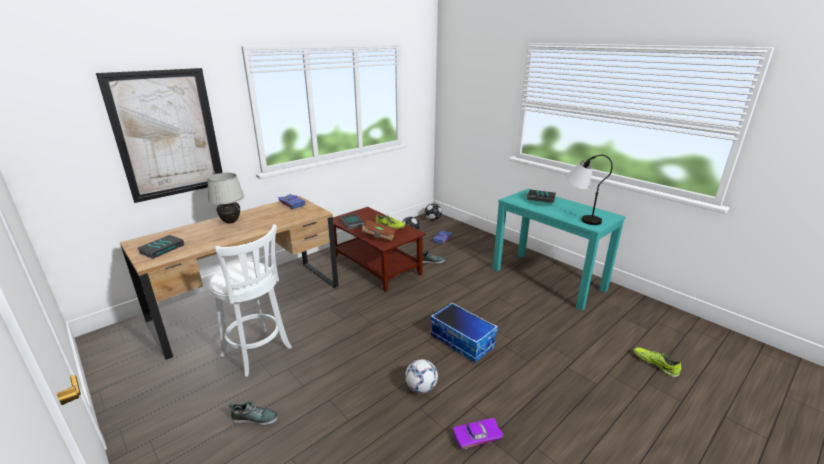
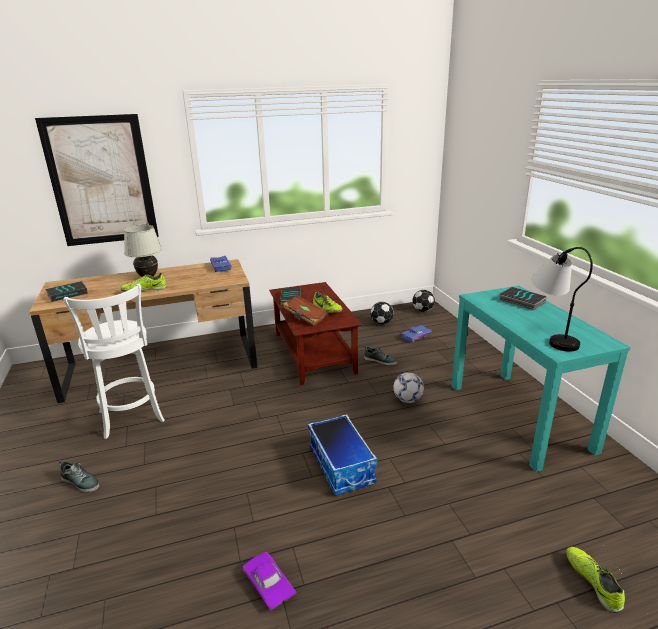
camera: 25 degrees right, 0 degrees up
(241, 233) = (144, 290): none -> shoe
(421, 388) = (252, 505): football -> football (407, 400)
(477, 438) = (267, 586): purple toy car -> purple toy car turned 45 degrees clockwise

